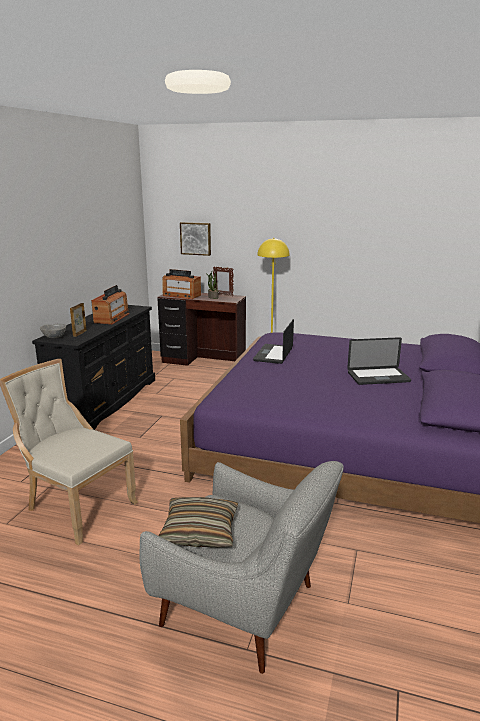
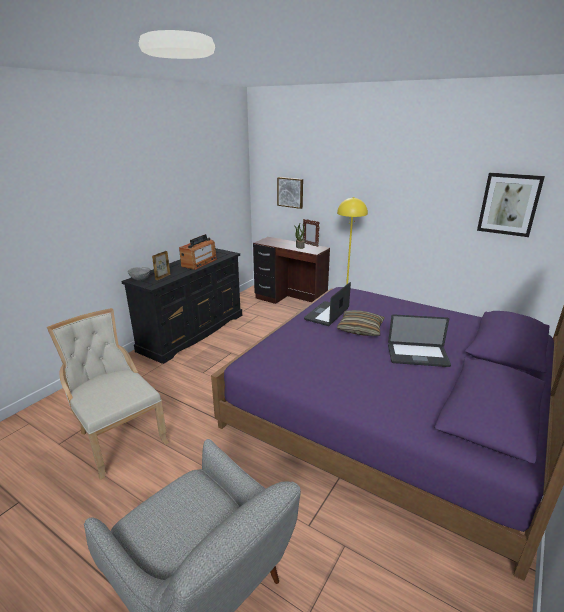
camera: 15 degrees right, 5 degrees up
(181, 295) = (273, 243): radio -> none
(200, 531) = (156, 519): pillow -> pillow (360, 329)
(424, 237) = (509, 204): none -> picture

